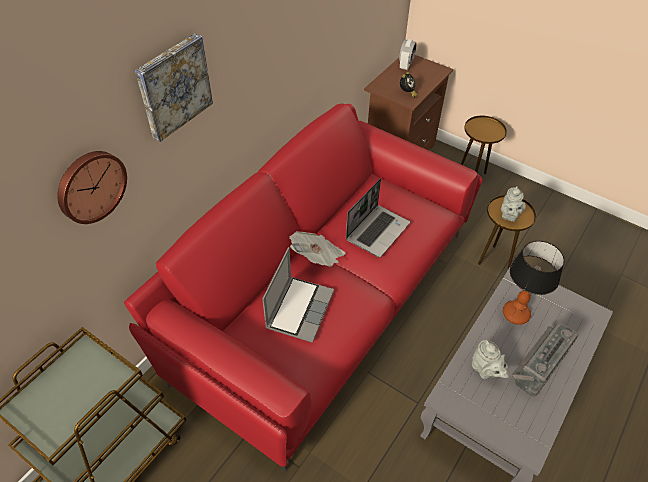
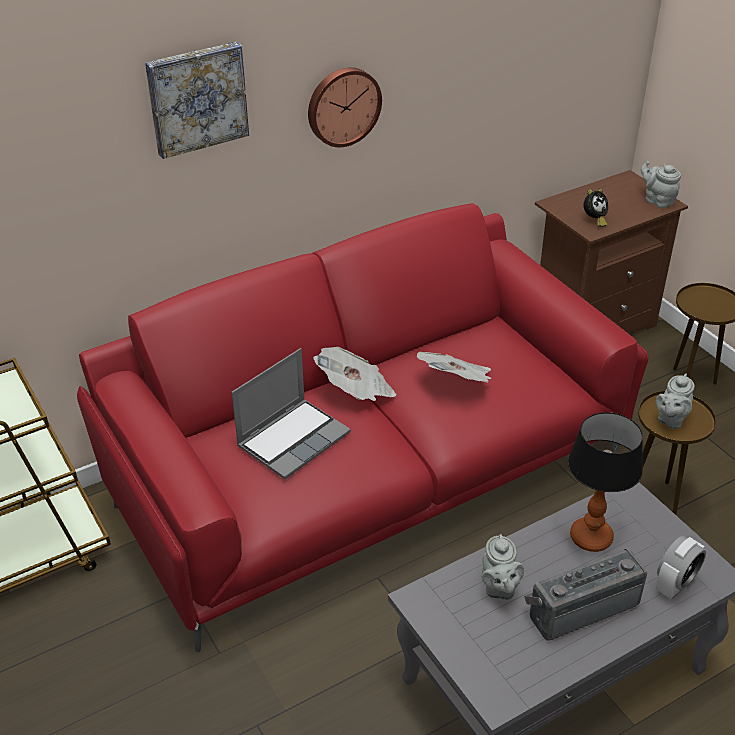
camera: 25 degrees right, 10 degrees down
(90, 186) = (63, 182): wall clock -> wall clock (342, 106)
(377, 231) = (456, 382): laptop -> newspaper
(405, 65) = (616, 187): alarm clock -> alarm clock (675, 585)
(434, 69) = (657, 200): none -> grey teapot

